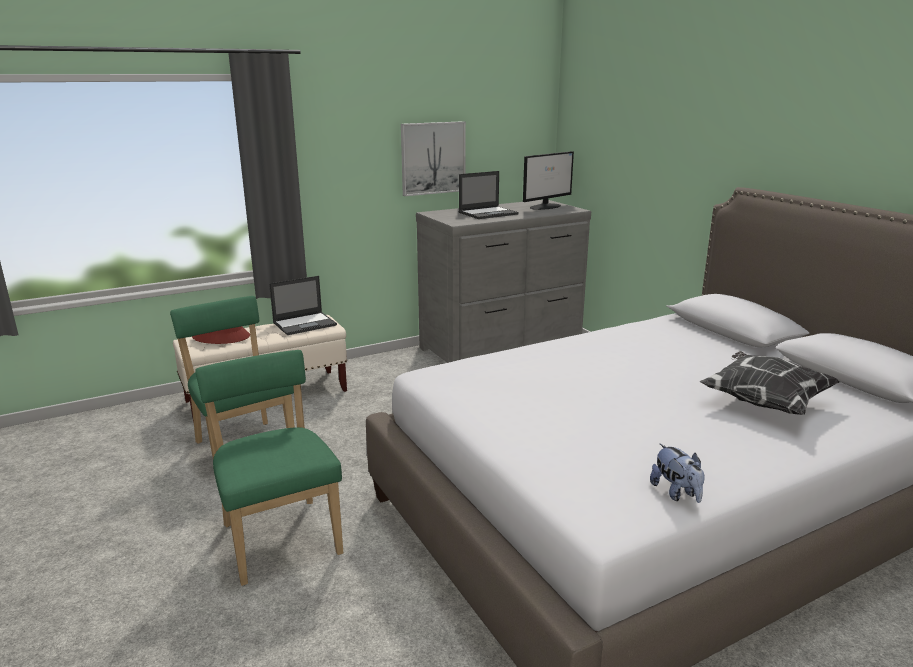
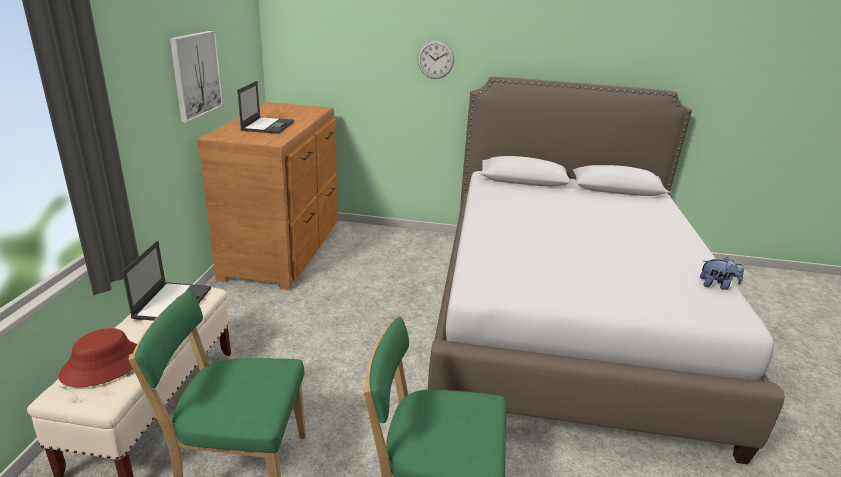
camera: 55 degrees left, 5 degrees up
(503, 347) = (284, 250): grey dresser -> brown dresser
(546, 206) = (291, 109): monitor -> none
(692, 162) = (435, 59): none -> wall clock
(763, 402) = (626, 218): pillow -> none

